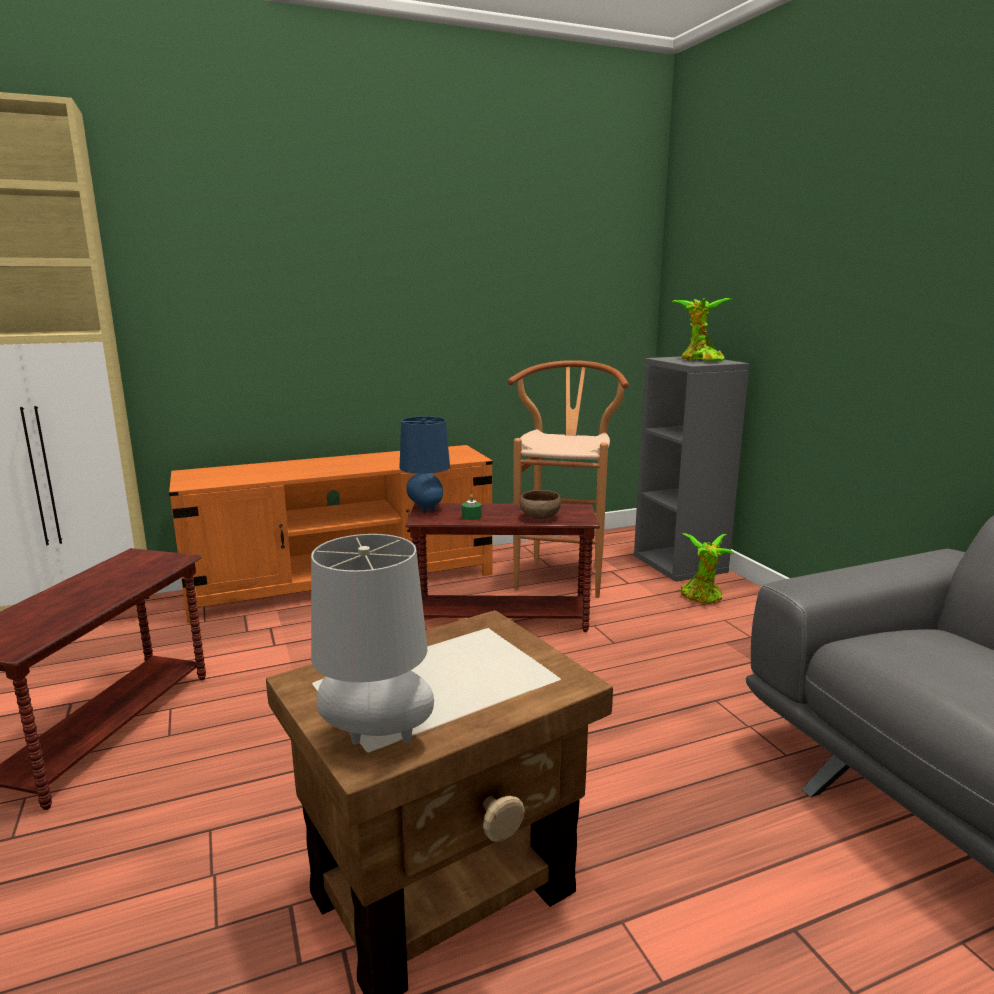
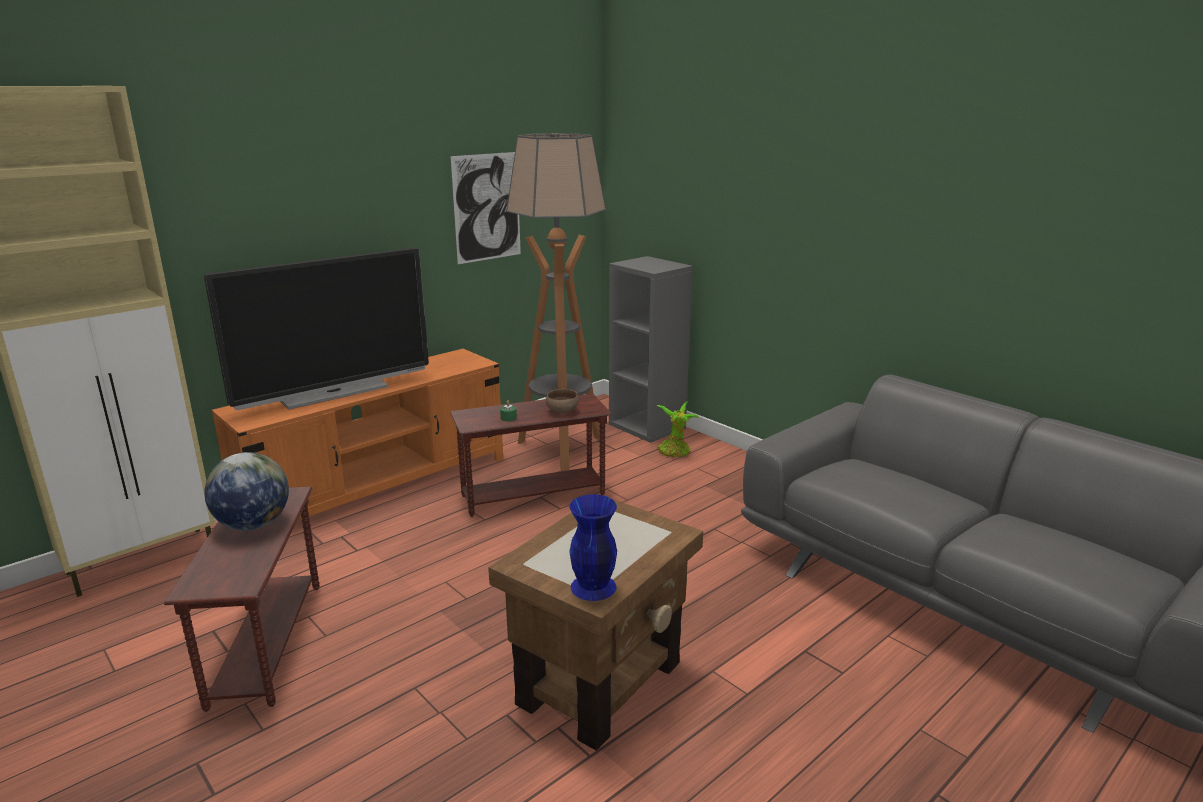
camera: 20 degrees left, 5 degrees up
(101, 583) = (253, 525): none -> globe
(297, 469) = (334, 393): none -> television
(374, 739) = (592, 587): grey table lamp -> blue vase
(426, 509) = (466, 416): blue table lamp -> none
(507, 287) = (487, 207): none -> picture
(563, 574) = (561, 450): brown stool -> floor lamp
(699, 360) = (654, 264): potted plant -> none

